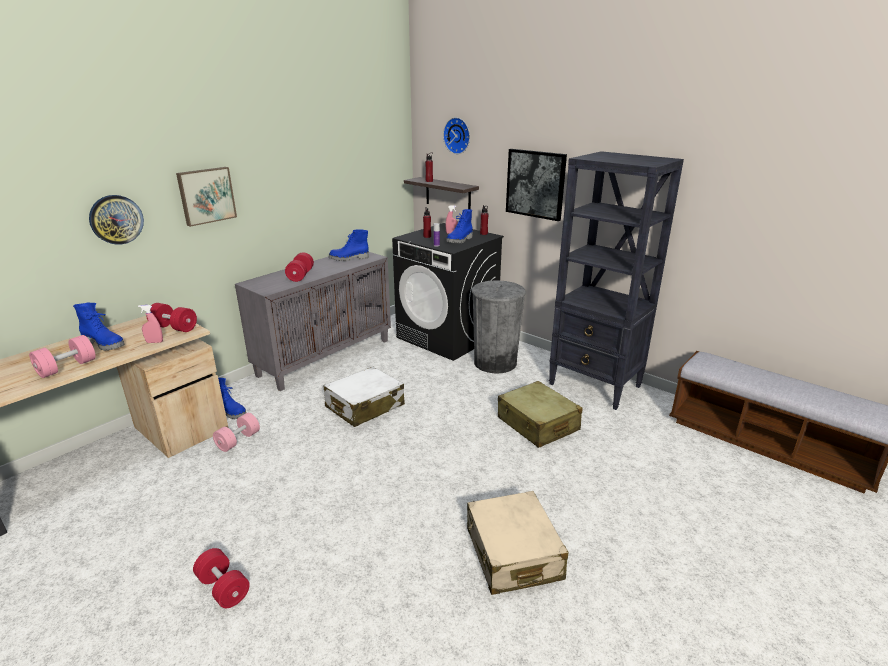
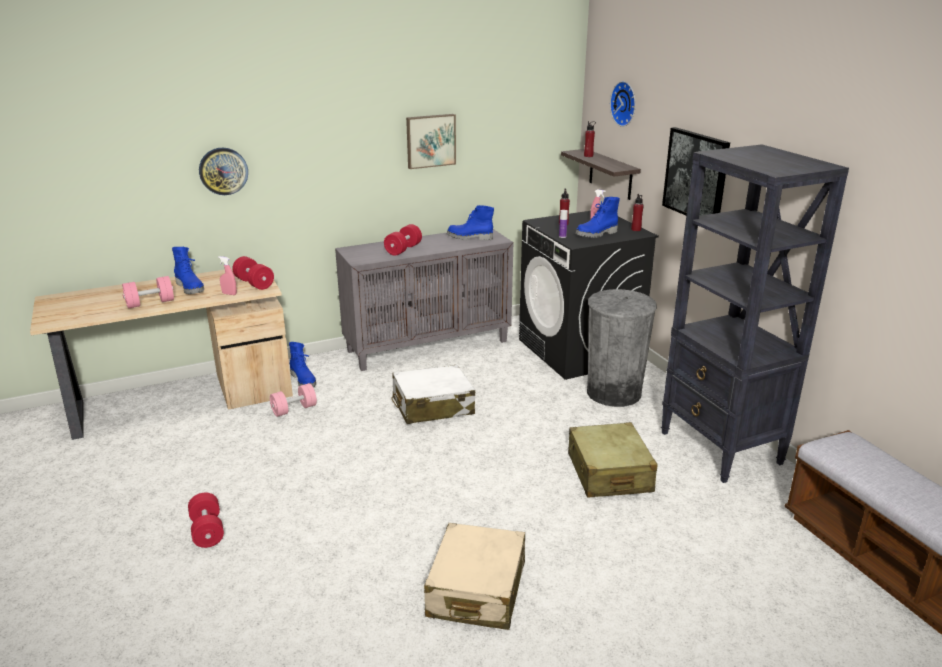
camera: 25 degrees right, 0 degrees up
(206, 195) = (315, 154): picture -> picture (430, 140)

